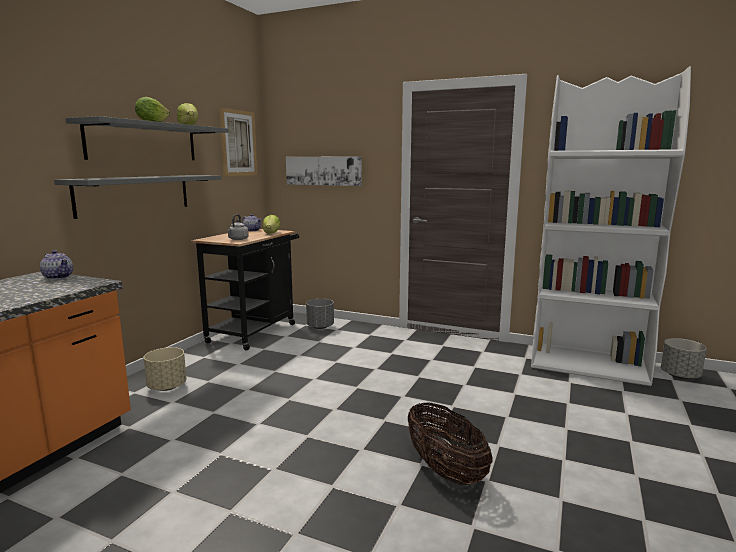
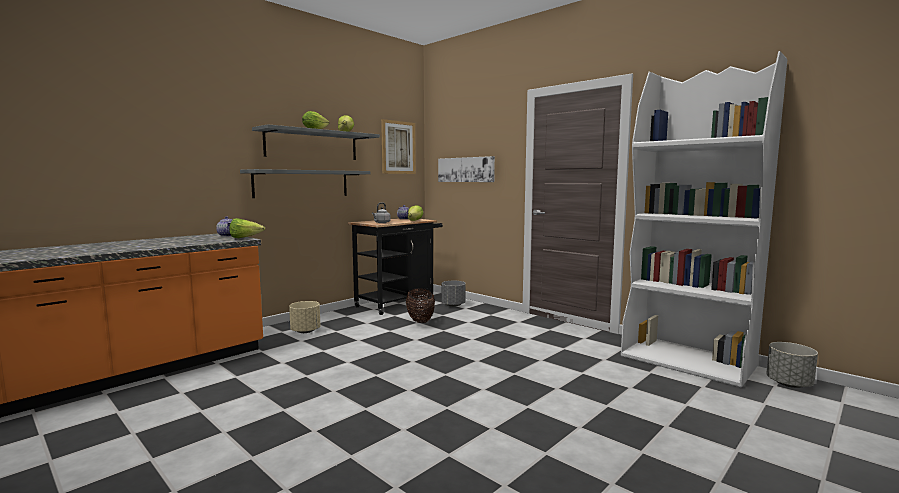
camera: 20 degrees right, 5 degrees down
(95, 280) = (245, 238): none -> lettuce
(445, 470) = (463, 415): basket -> basket (420, 320)

